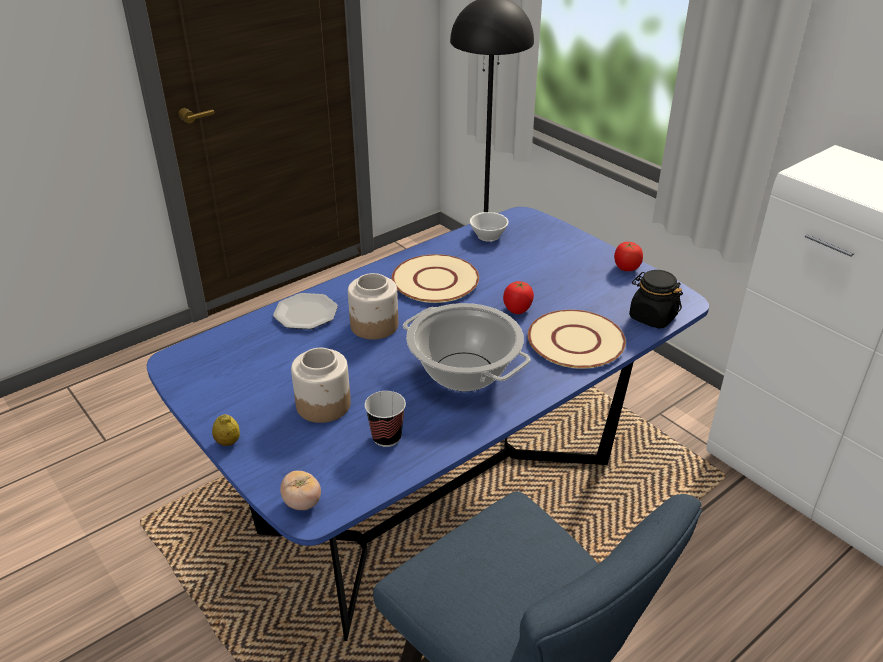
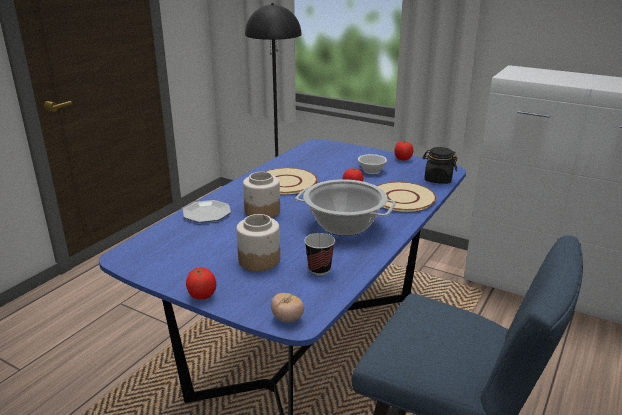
camera: 20 degrees left, 10 degrees down
(228, 442) = (202, 295): lemon -> tomato
(486, 235) = (302, 155): white cup -> white cup (370, 170)

